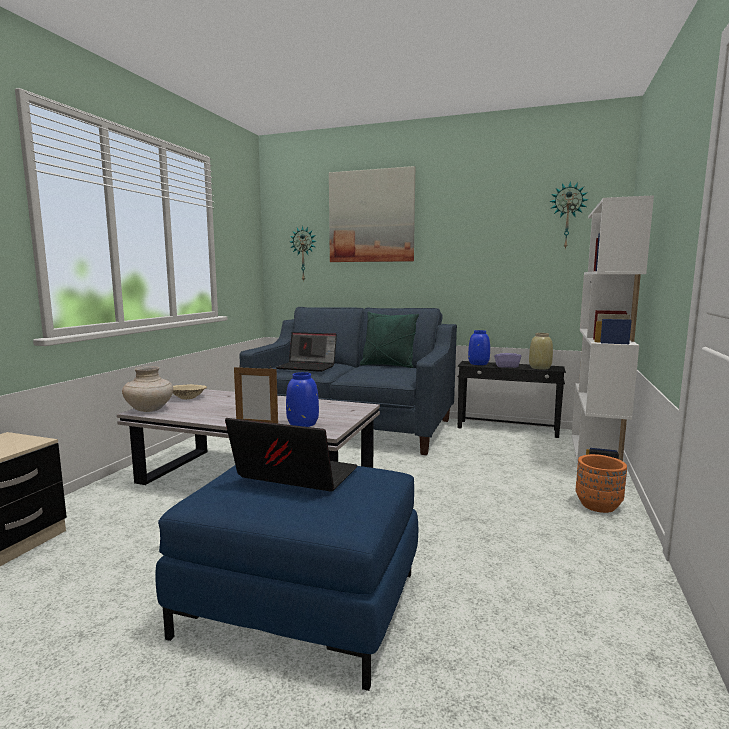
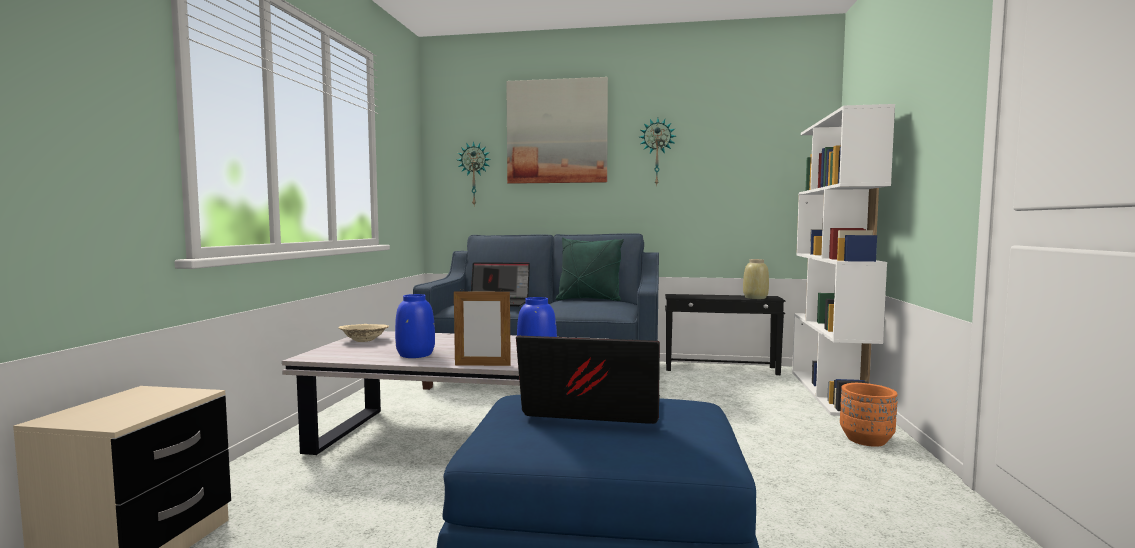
camera: 10 degrees left, 5 degrees down
(149, 410) = (324, 354): beige vase -> none
(479, 363) = (687, 296): blue vase -> blue vase (416, 355)
(506, 366) = (719, 297): purple tissue box -> none
(567, 216) = (775, 134): wall clock -> wall clock (657, 152)

